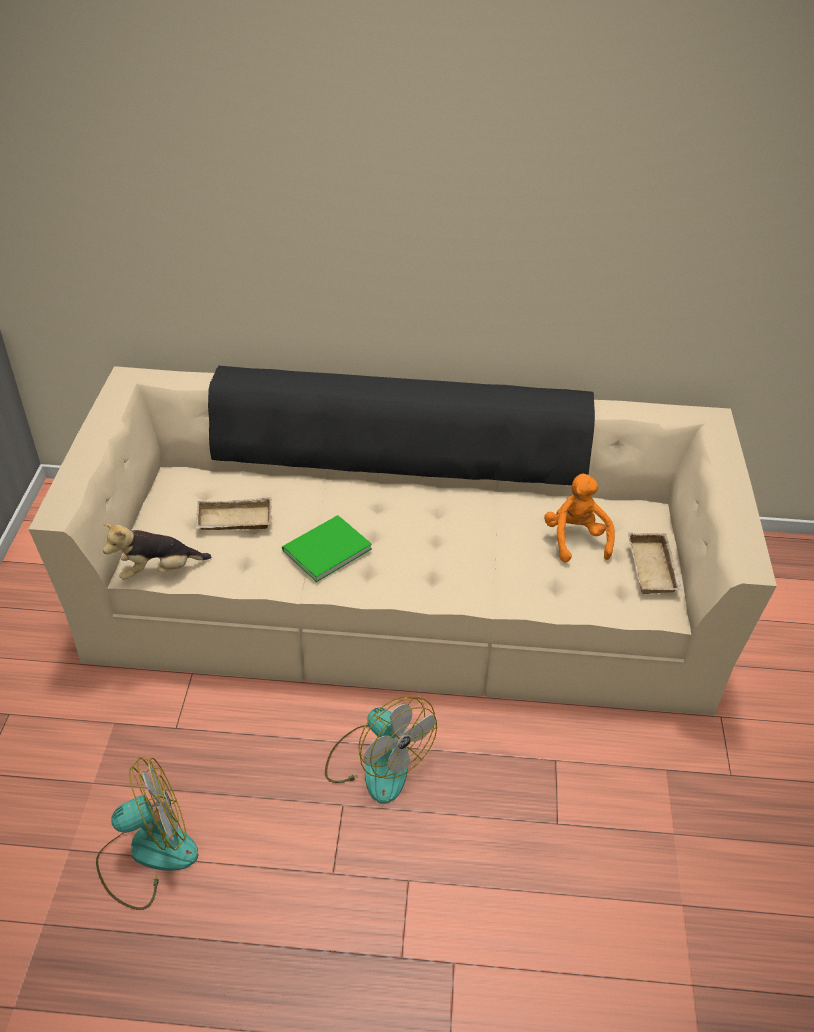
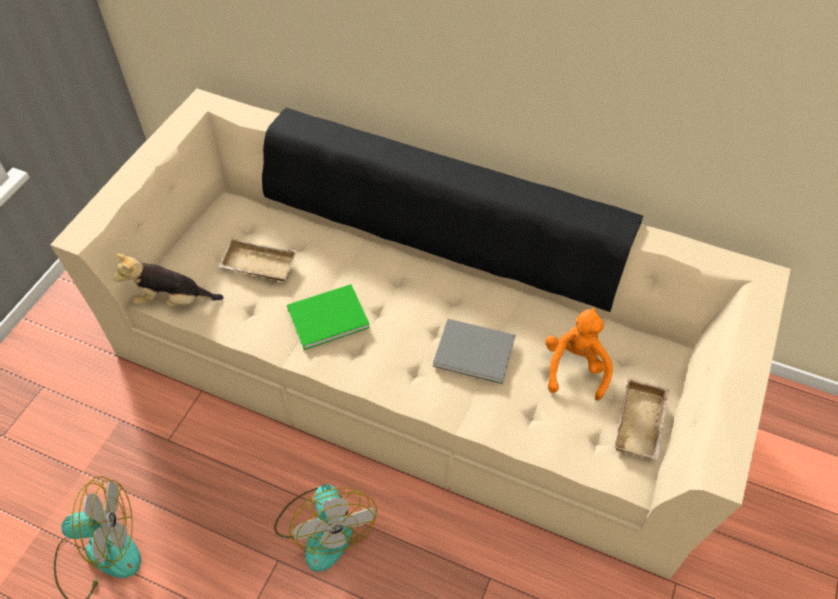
camera: 20 degrees right, 10 degrees up
(477, 545) = (472, 350): none -> grey book

